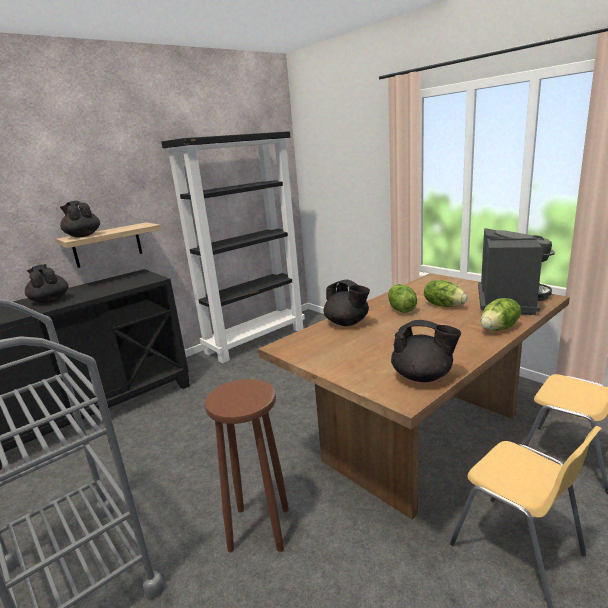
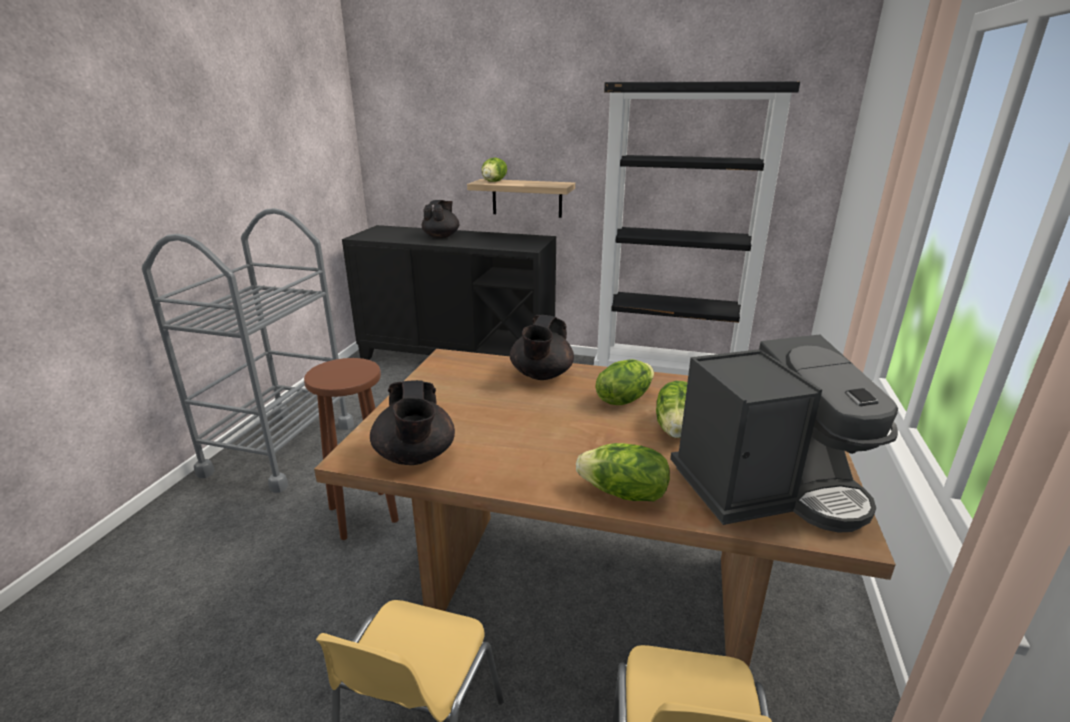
camera: 55 degrees right, 5 degrees up
(83, 236) = (494, 181): black teapot -> lettuce

